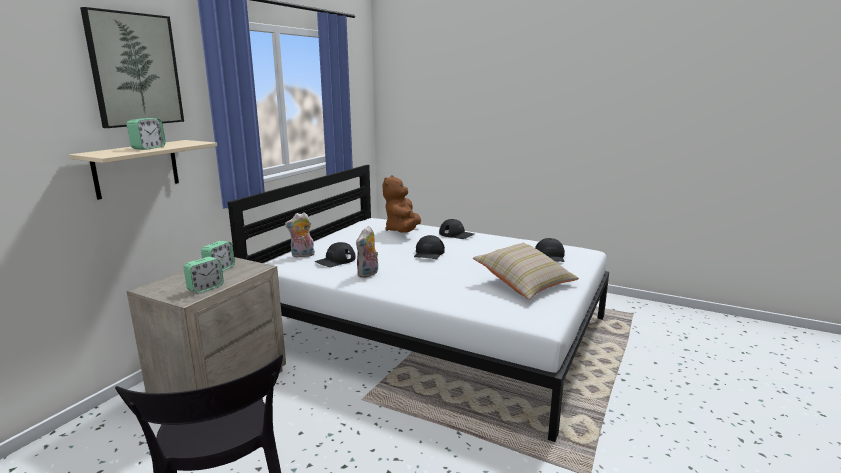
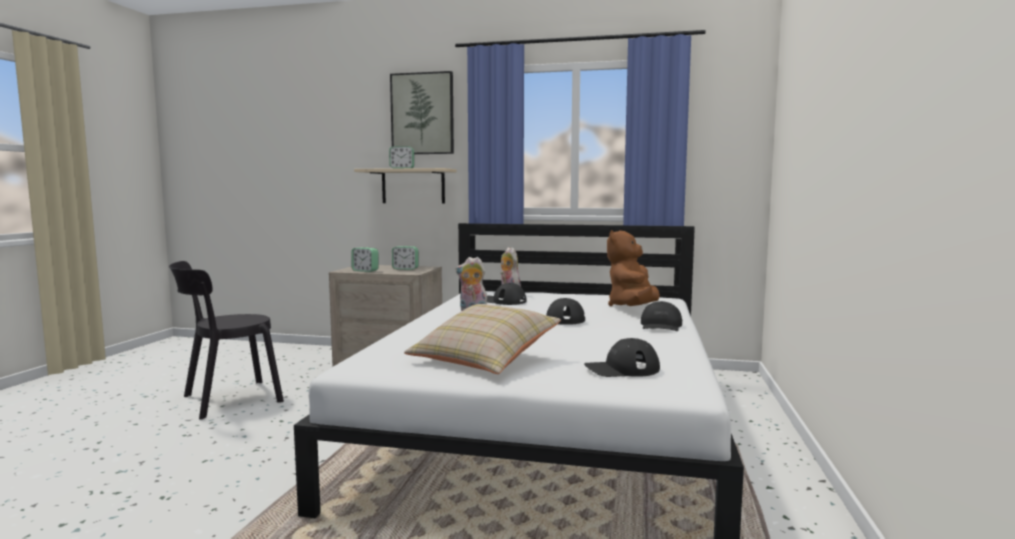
camera: 75 degrees right, 10 degrees down
(402, 231) = (632, 308): brown plush toy -> brown plush toy turned 60 degrees counterclockwise

